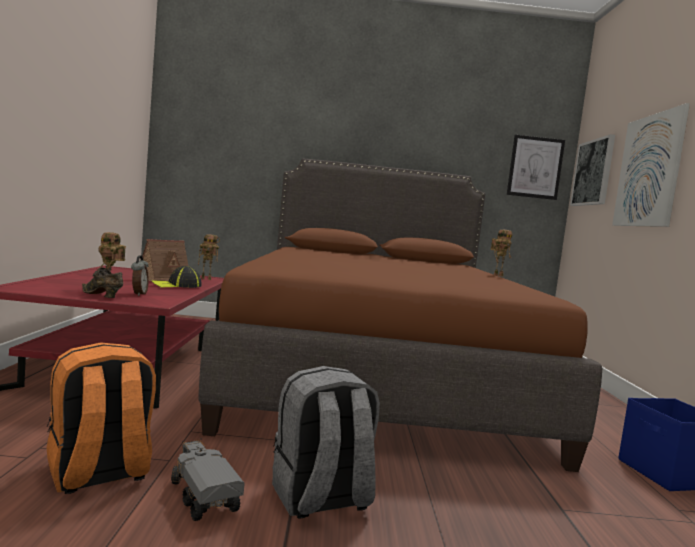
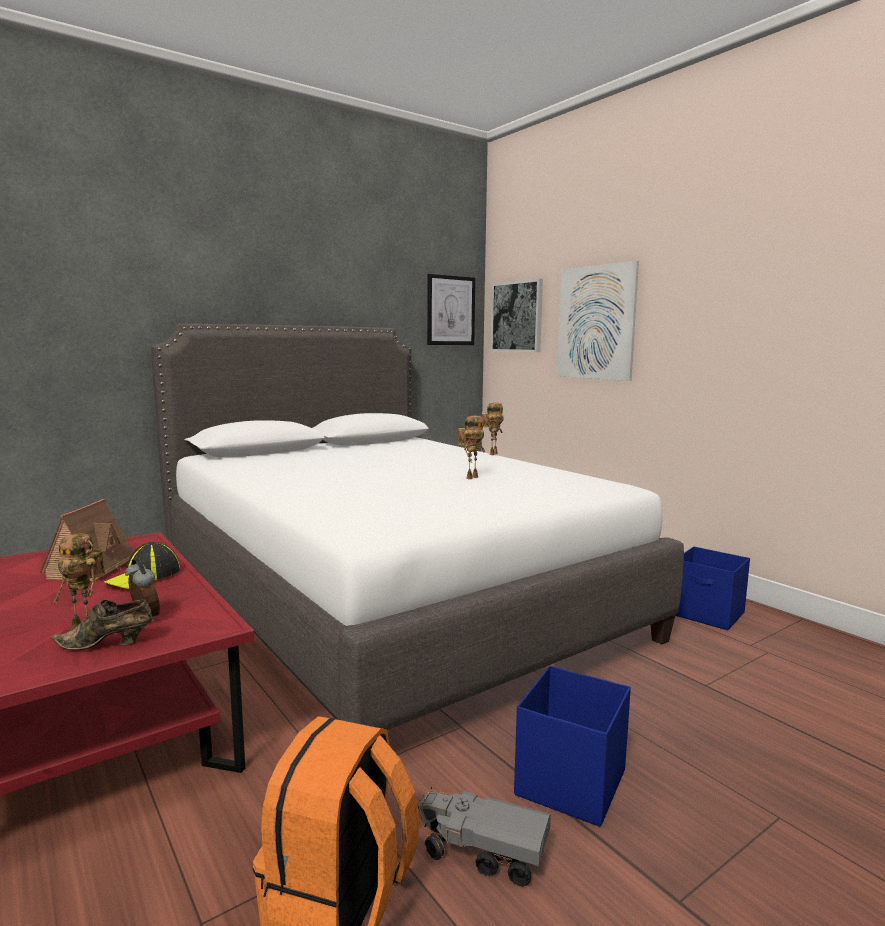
camera: 35 degrees left, 5 degrees up
(207, 279) = (138, 545): toy robot -> toy robot (471, 477)
(320, 499) = (569, 784): grey backpack -> blue storage box
(374, 373) = (387, 599): brown bed -> white bed

